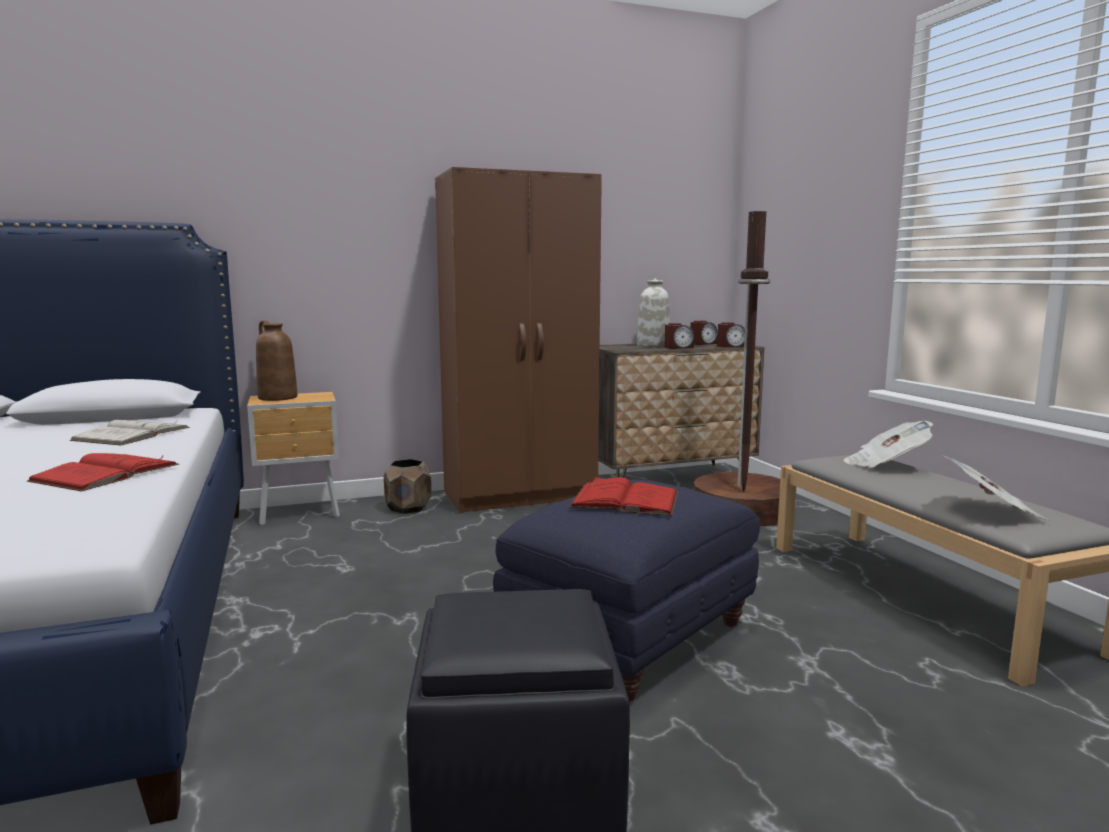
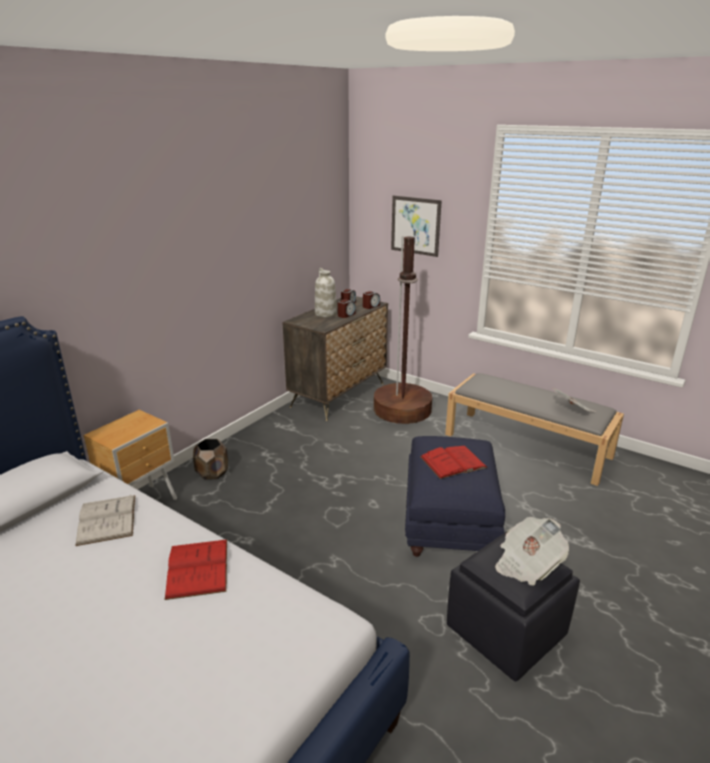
camera: 35 degrees left, 15 degrees up
(277, 397) = (114, 432): brown vase -> none
(521, 495) = (269, 435): brown wardrobe -> none
(808, 219) = (415, 225): none -> picture
(886, 465) = (499, 383): newspaper -> newspaper (527, 564)

